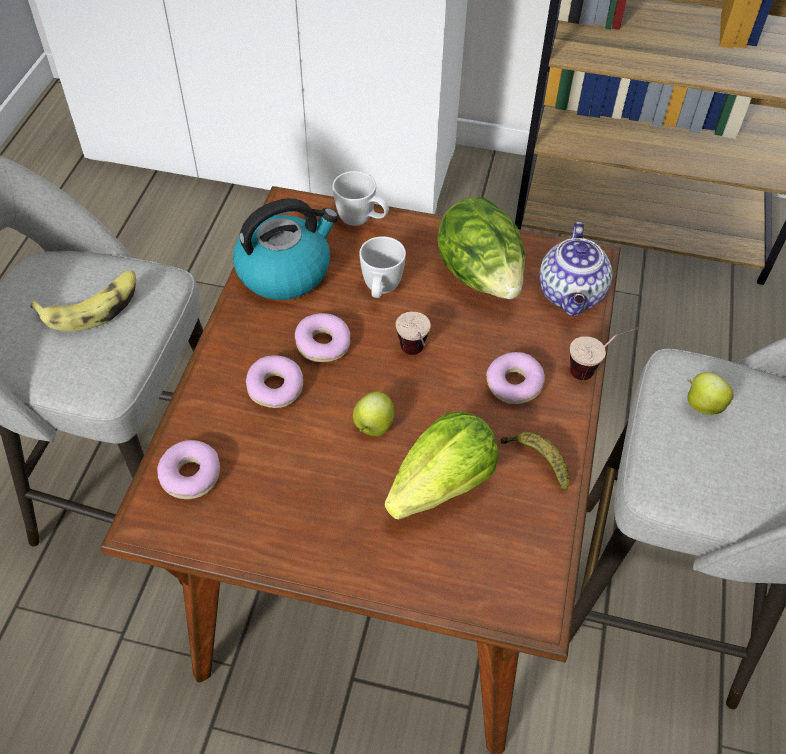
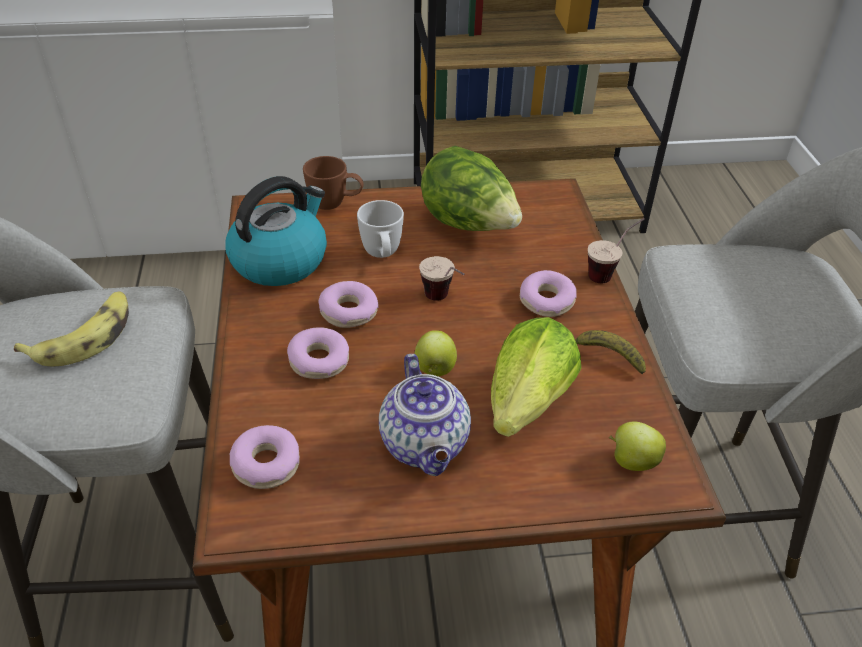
camera: 20 degrees left, 10 degrees down
(362, 221) = (335, 205): white mug -> brown mug
(571, 295) = (557, 221): teapot -> teapot (426, 445)
(702, 405) = (713, 278): apple -> apple (631, 461)

